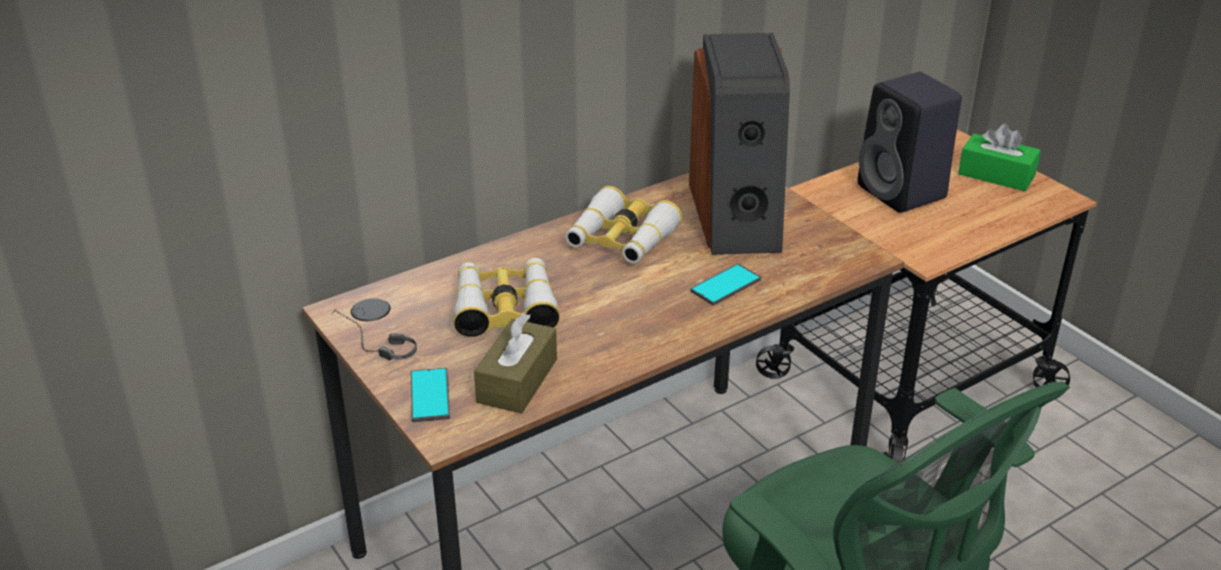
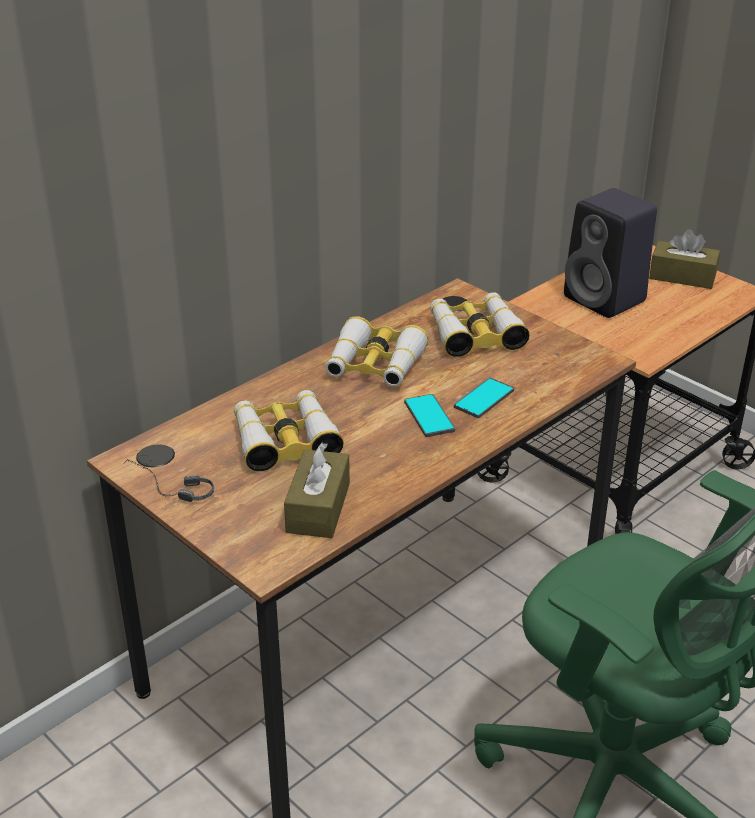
camera: 10 degrees left, 0 degrees up
(430, 396) = (239, 531): phone -> phone (429, 416)
(737, 216) = (475, 334): speaker -> binoculars
(996, 175) = (682, 276): green tissue box -> brown tissue box

